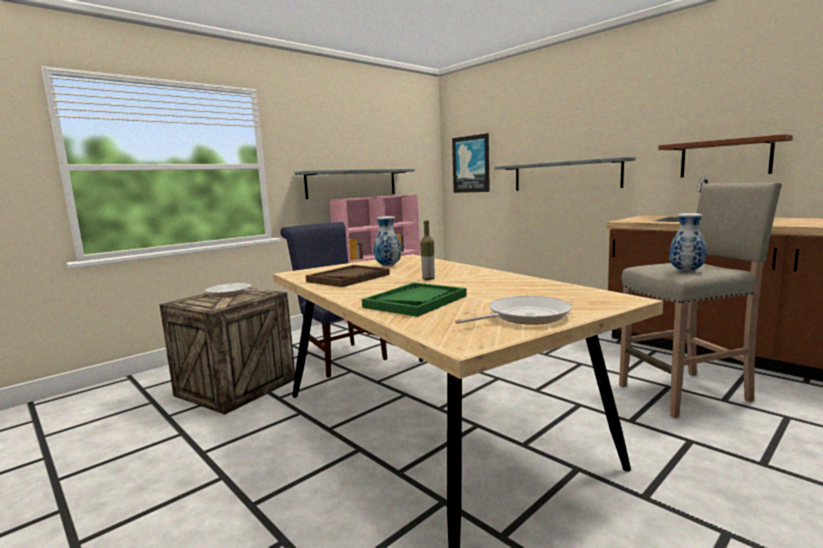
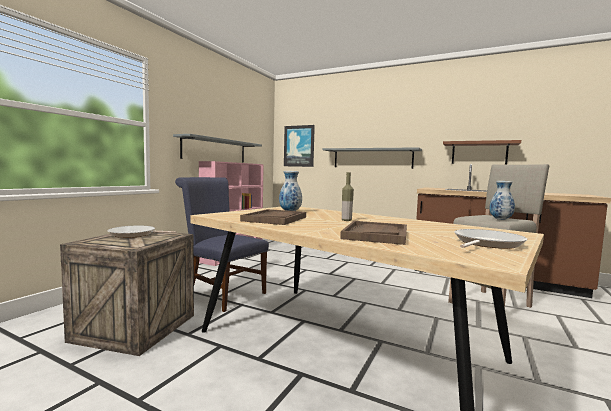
camera: 20 degrees left, 5 degrees down
(415, 301) = (375, 234): green tray -> brown tray

